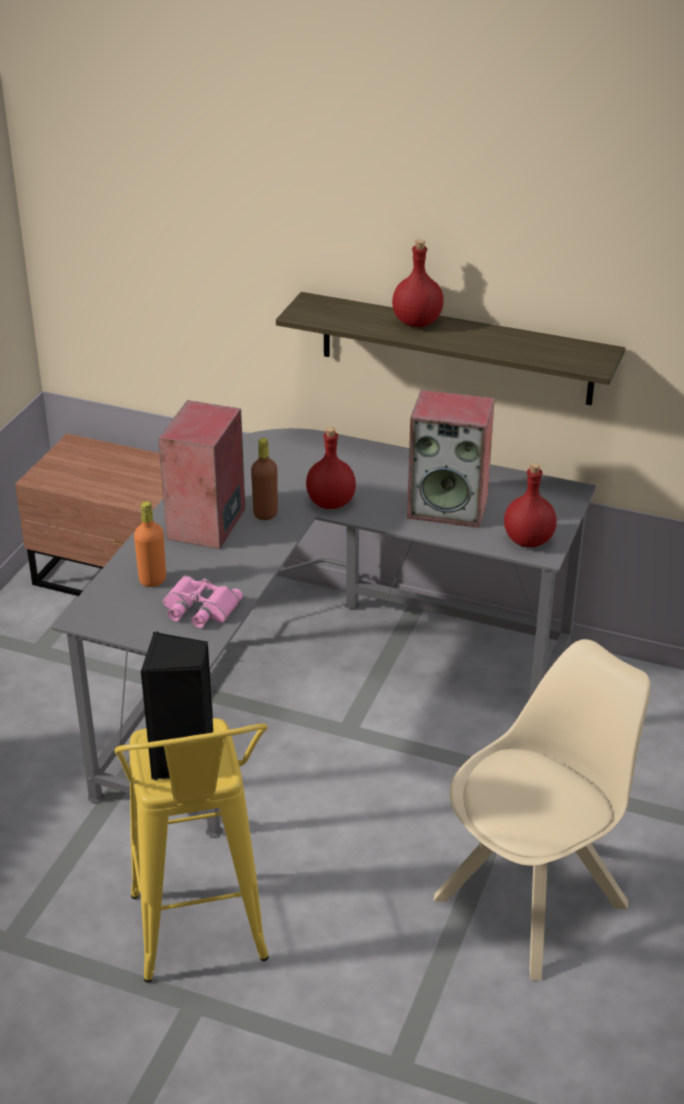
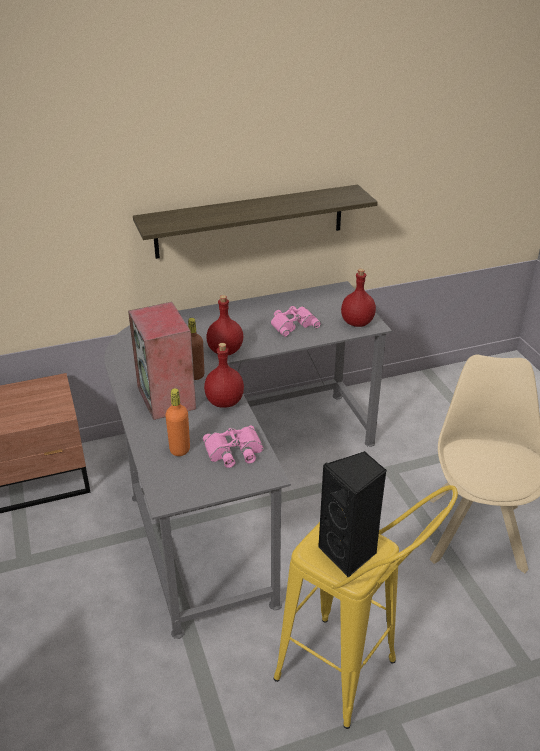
camera: 40 degrees left, 0 degrees up
(417, 322) = (232, 208): red bottle -> red bottle (225, 401)
(449, 507) = (293, 324): speaker -> pink binoculars

